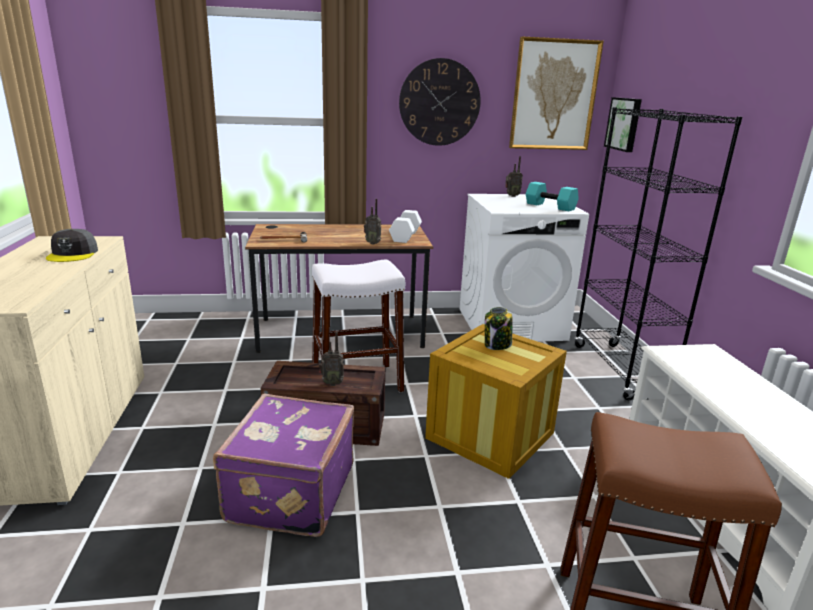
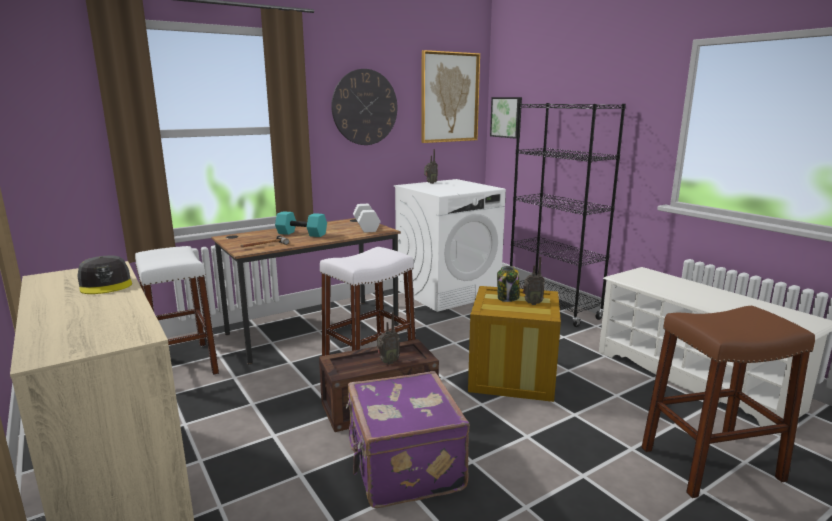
camera: 25 degrees left, 5 degrees down
(207, 339) = (182, 364): none -> white stool
(373, 243) = (348, 236): radio -> radio (532, 303)
(549, 206) = (471, 187): turquoise dumbbell -> turquoise dumbbell (301, 234)

